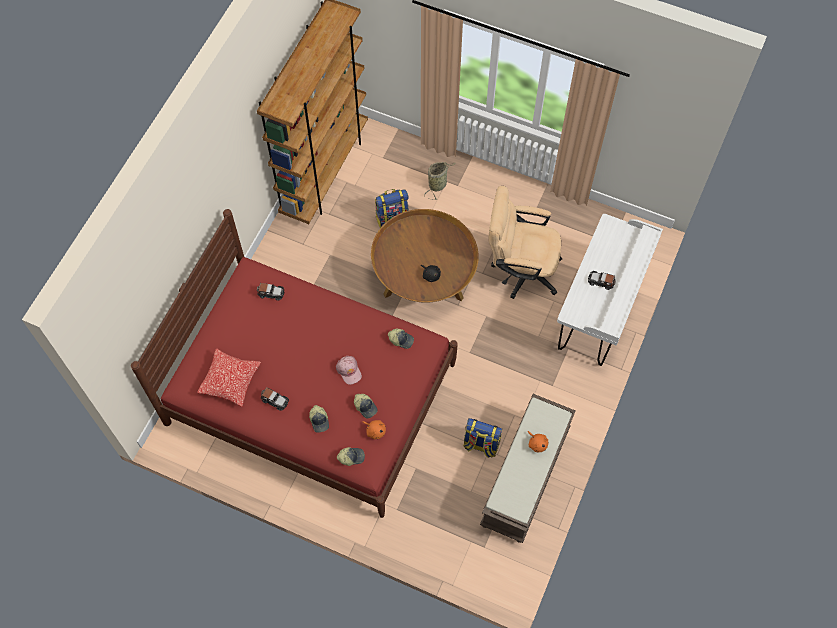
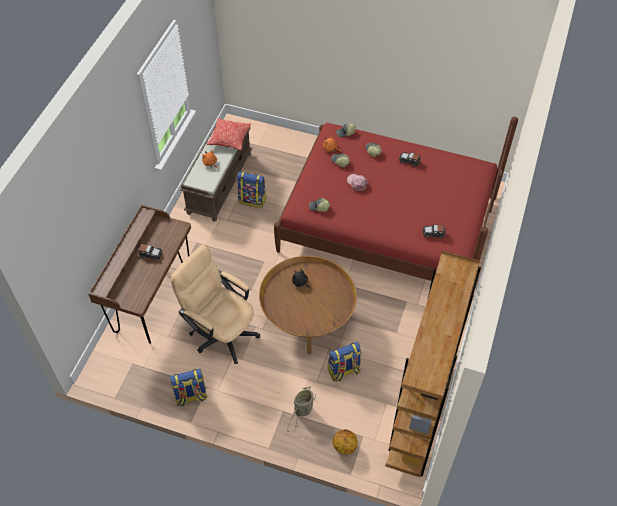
camera: 175 degrees right, 10 degrees down
(230, 380) = (447, 171): pillow -> pillow (229, 138)
(401, 150) = (344, 446): none -> basketball
(520, 270) = (221, 332): beige office chair -> beige office chair turned 150 degrees counterclockwise
(549, 206) = (190, 396): none -> backpack
(598, 313) = (152, 300): white desk -> brown desk

